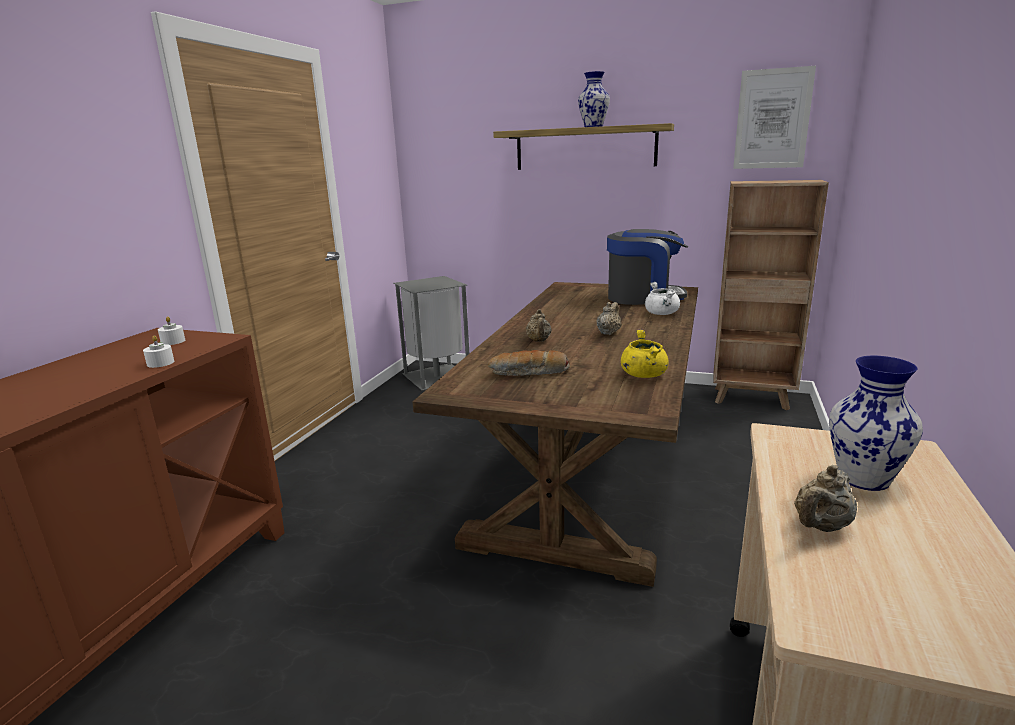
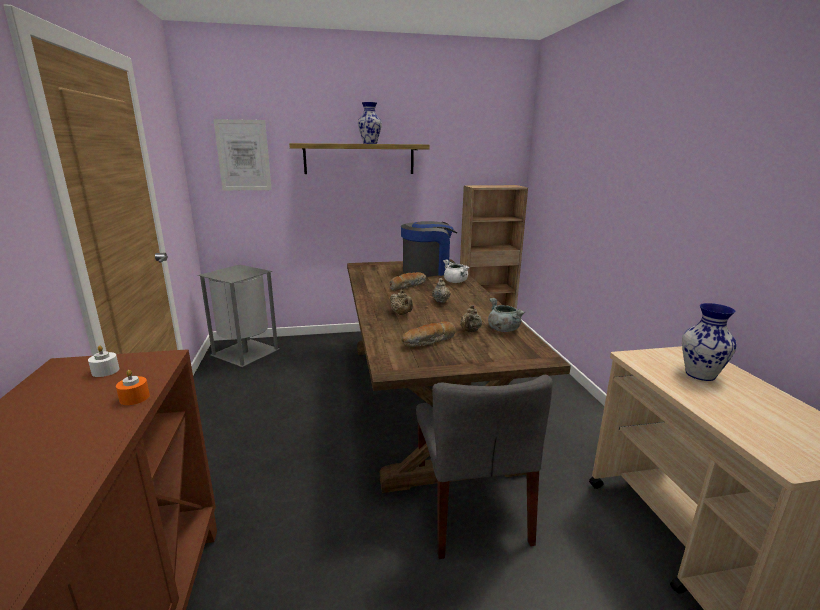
camera: 30 degrees left, 0 degrees up
(160, 363) = (134, 398): white candle -> orange candle
(540, 599) = (471, 509): none -> grey chair
(590, 312) = (407, 286): none -> bread
(643, 375) = (503, 329): yellow cooking pot -> grey cooking pot
(772, 119) = (485, 144): picture -> picture (243, 155)
(820, 526) = (720, 408): beige teapot -> beige teapot (470, 331)

